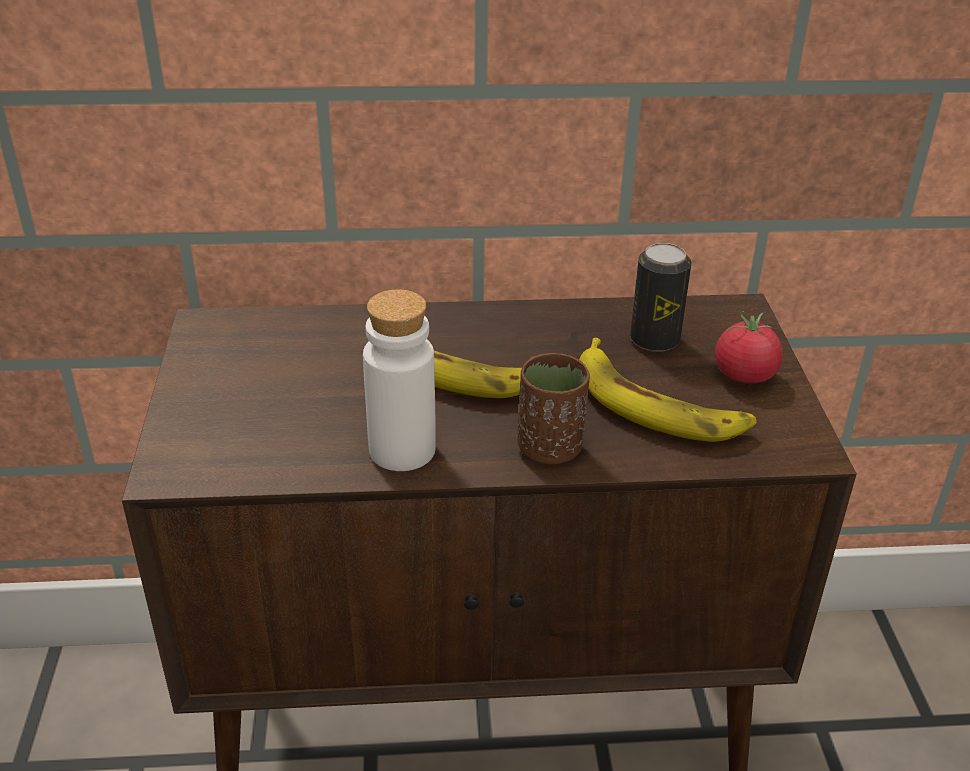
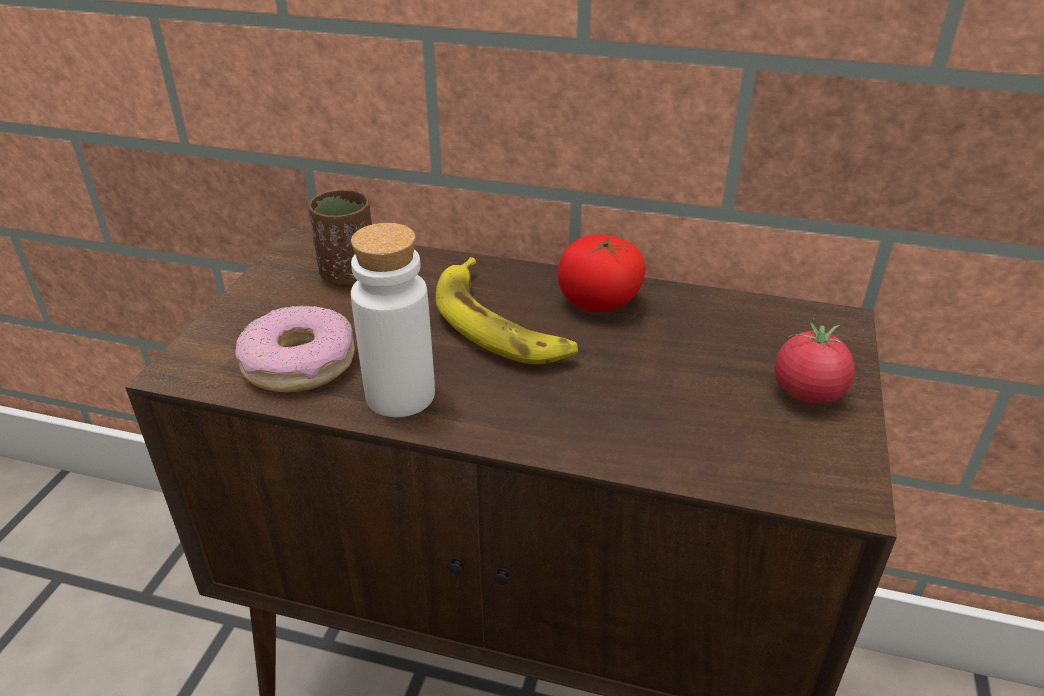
camera: 20 degrees right, 0 degrees up
(286, 441) = (299, 363): none -> donut
(532, 330) = (599, 302): none -> tomato
(550, 448) = (548, 426): brown cup -> brown cup (349, 276)
(654, 340) = (724, 335): can -> none
(656, 405) = (690, 404): banana -> none

